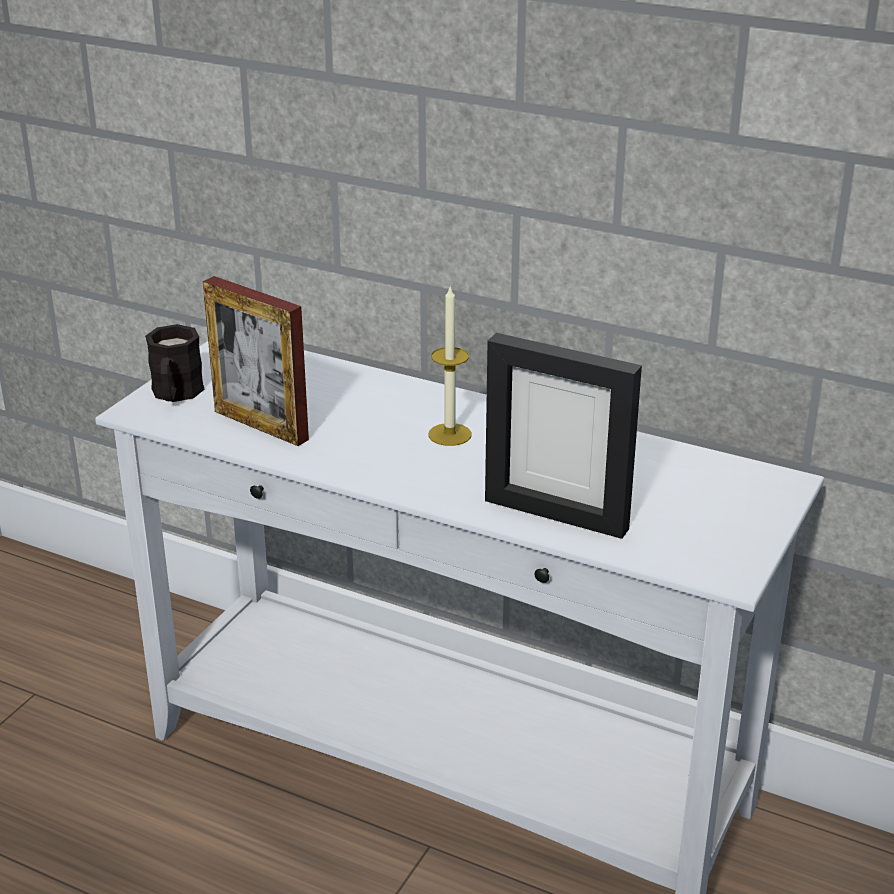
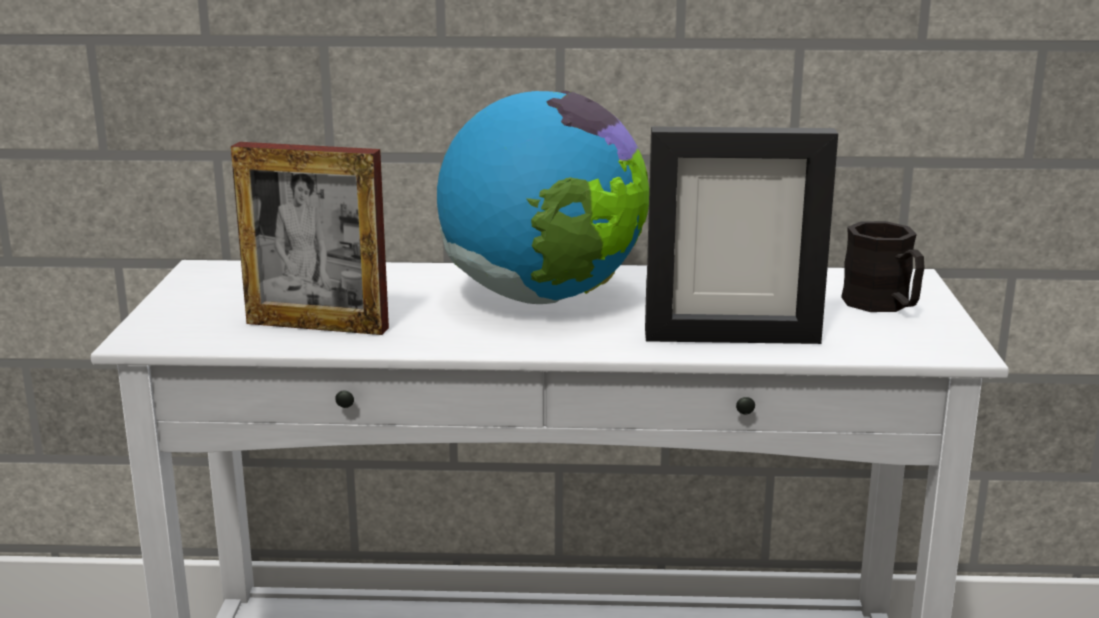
camera: 25 degrees left, 10 degrees down
(175, 394) = (180, 317): black mug -> black mug (884, 305)
(449, 434) = (542, 298): candle -> globe

